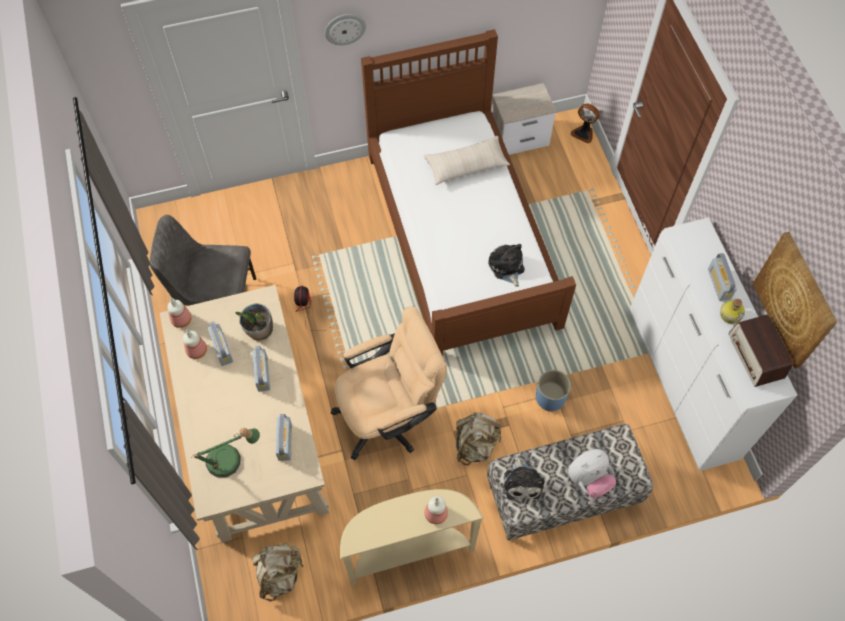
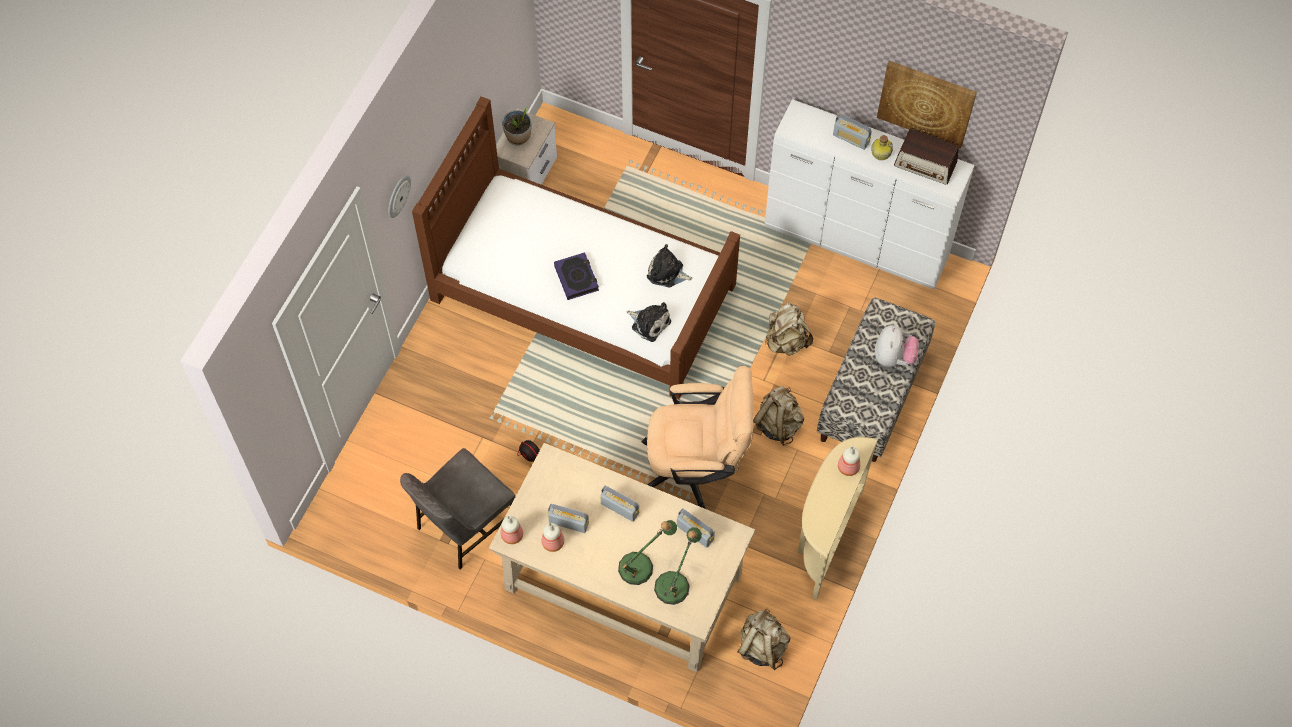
camera: 50 degrees left, 0 degrees up
(225, 425) = (641, 565): none -> table lamp
(259, 330) = (577, 483): potted plant -> potted plant (518, 137)
(389, 416) = (697, 468): beige office chair -> beige office chair turned 75 degrees clockwise
(446, 215) = (576, 278): none -> book
(466, 165) = (543, 227): beige pillow -> none
(522, 482) = (857, 402): plush toy -> plush toy (649, 323)
(550, 398) = (786, 341): blue planter -> beige backpack
(583, 133) = (569, 123): fan -> none

